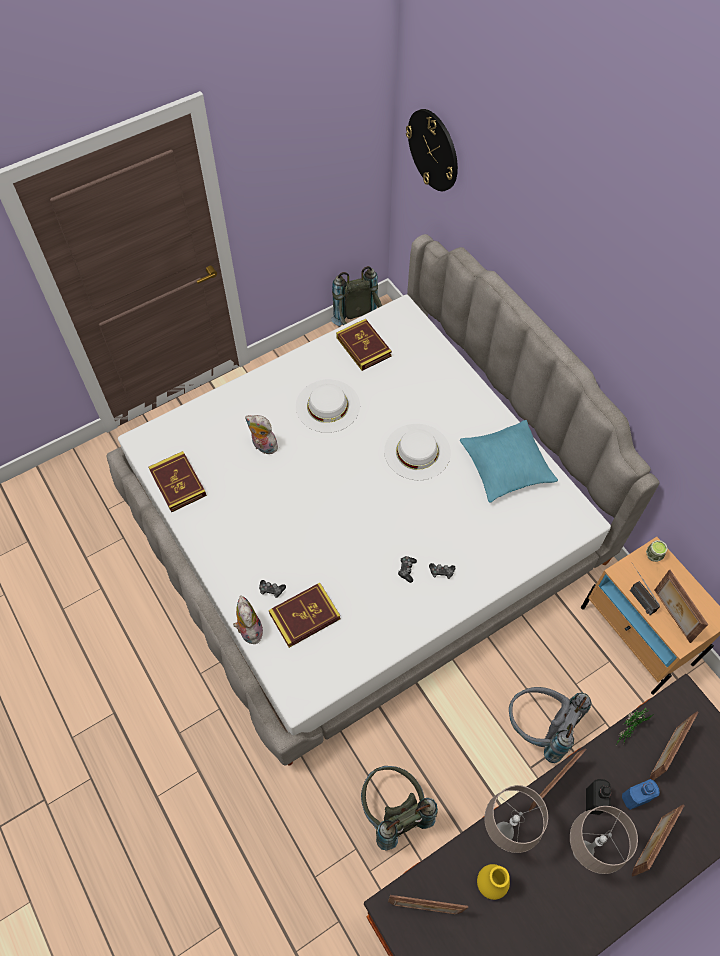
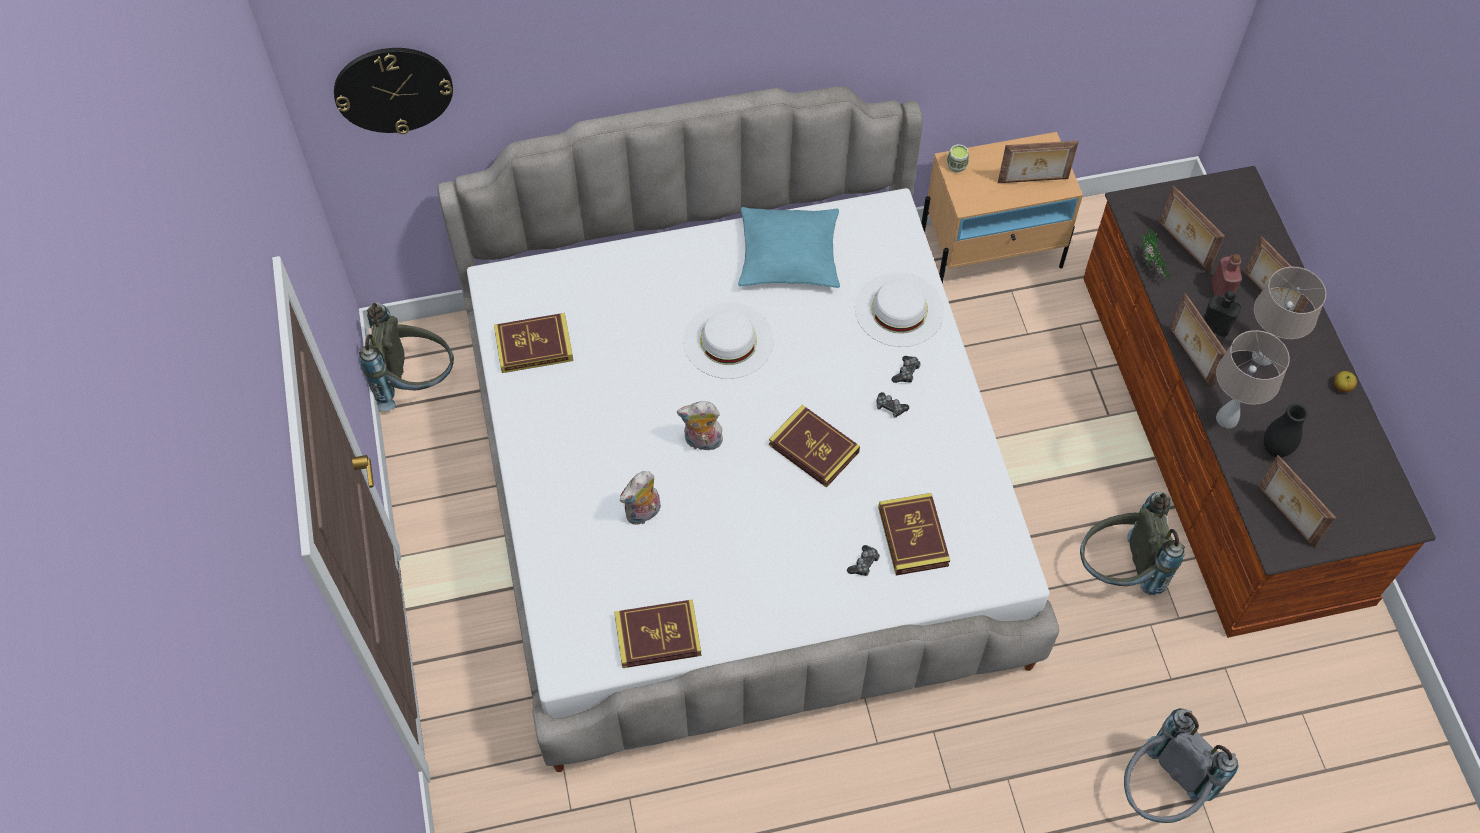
camera: 70 degrees left, 0 degrees up
(249, 630) = (910, 604): plush toy -> plush toy (702, 442)
(328, 406) = (612, 418): white hat -> white hat (899, 309)
(352, 530) = (814, 448): none -> book
(424, 908) = (1285, 517): picture frame -> picture frame turned 120 degrees clockwise
(490, 884) = (1275, 449): yellow vase -> black vase
(538, 728) = (1067, 390): grey backpack -> grey backpack (1159, 792)
(584, 936) = (1342, 386): none -> apple
(635, 798) = (1221, 290): blue bottle -> red bottle
(636, 594) = (997, 201): radio -> none

